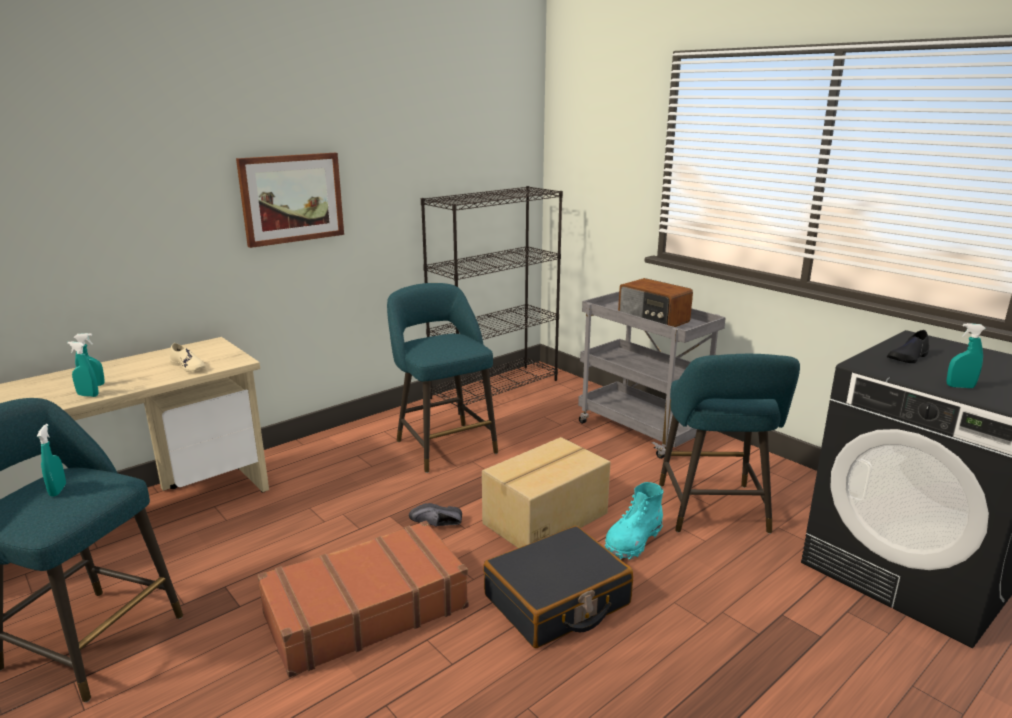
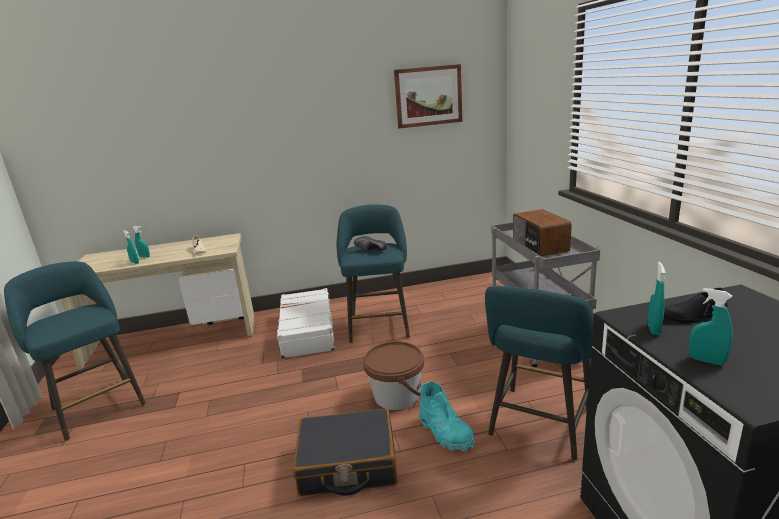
camera: 30 degrees right, 0 degrees up
(58, 490) = (70, 316): turquoise spray bottle -> turquoise spray bottle (653, 329)
(292, 198) = (287, 143): picture -> picture (428, 96)
(349, 470) = (307, 331): none -> white suitcase
(365, 610) = (230, 431): brown suitcase -> none
(437, 526) = (323, 383): black shoe -> black shoe (370, 251)
(495, 388) = (452, 287): black bookcase -> none
(544, 518) = (397, 396): cardboard box -> brown bucket
(633, 542) = (446, 433): turquoise boot -> turquoise boot turned 105 degrees counterclockwise

